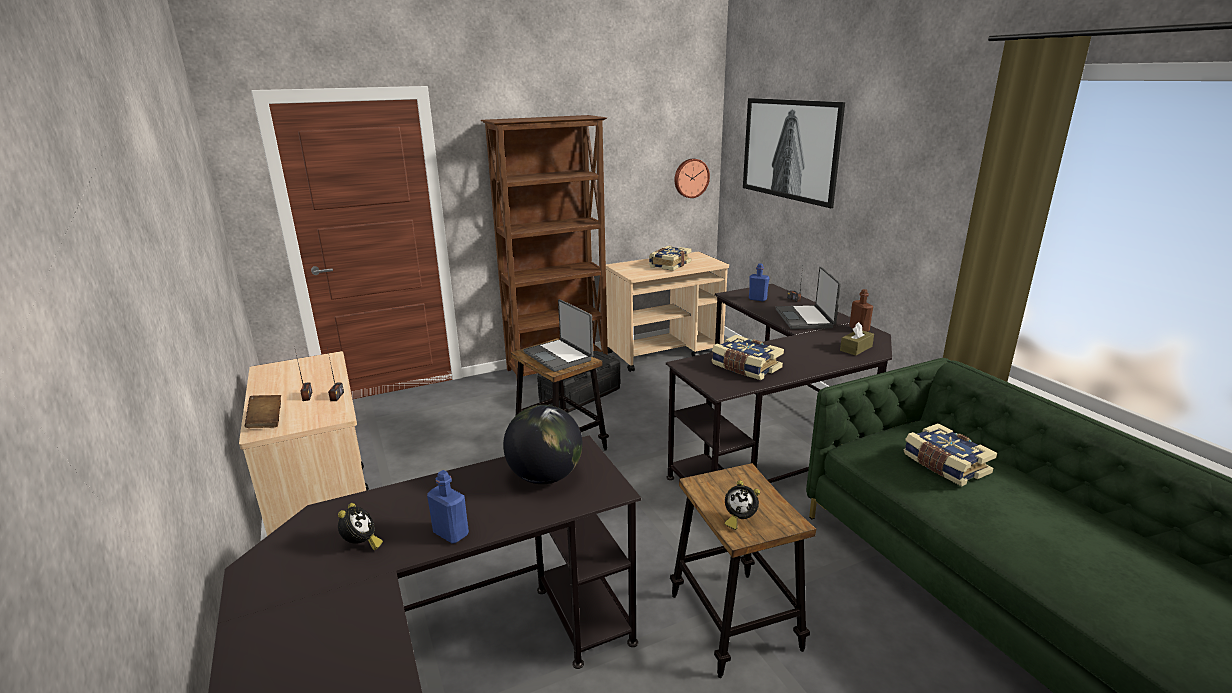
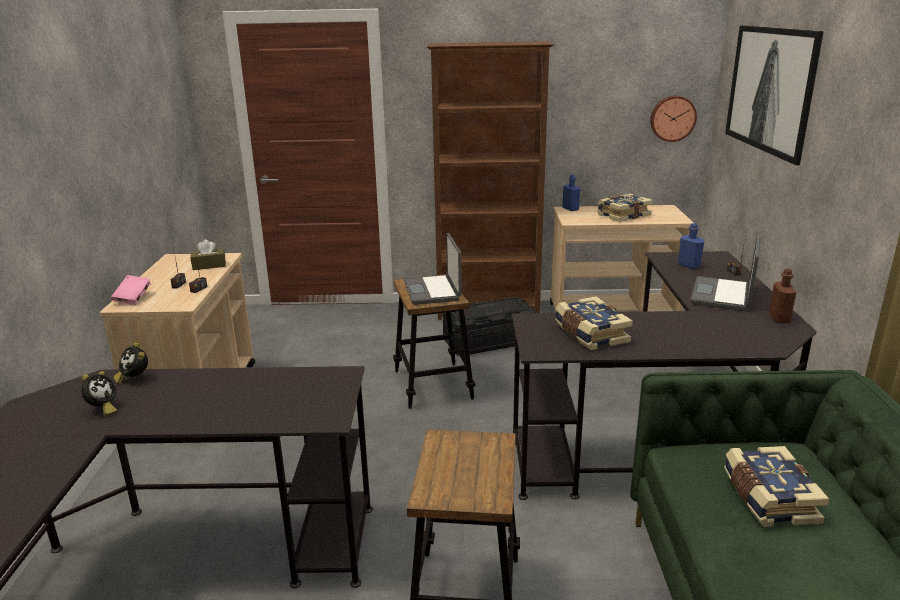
camera: 25 degrees right, 0 degrees up
(266, 421) = (133, 298): brown book -> pink book
(451, 533) = (169, 419): blue bottle -> blue bottle (570, 209)
(545, 477) = (287, 393): globe -> none
(739, 519) = (443, 482): alarm clock -> alarm clock (134, 378)
(856, 348) = (748, 339): brown tissue box -> brown tissue box (209, 265)

